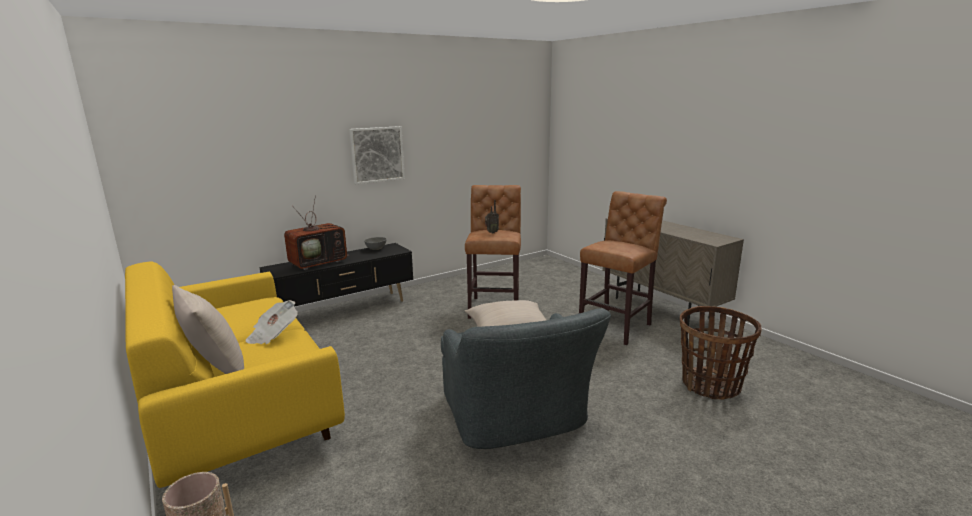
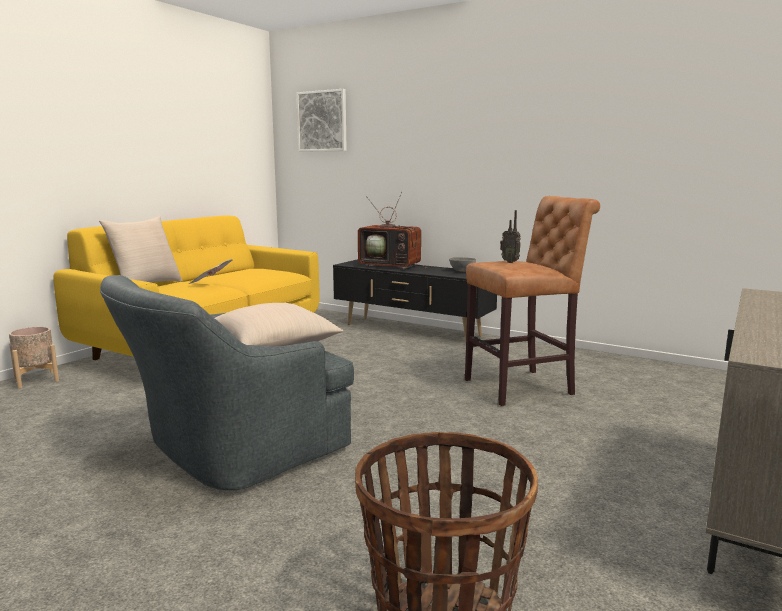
camera: 65 degrees right, 5 degrees down
(377, 154) = (490, 153): picture -> picture (322, 121)
(617, 326) = (591, 485): brown stool -> none

